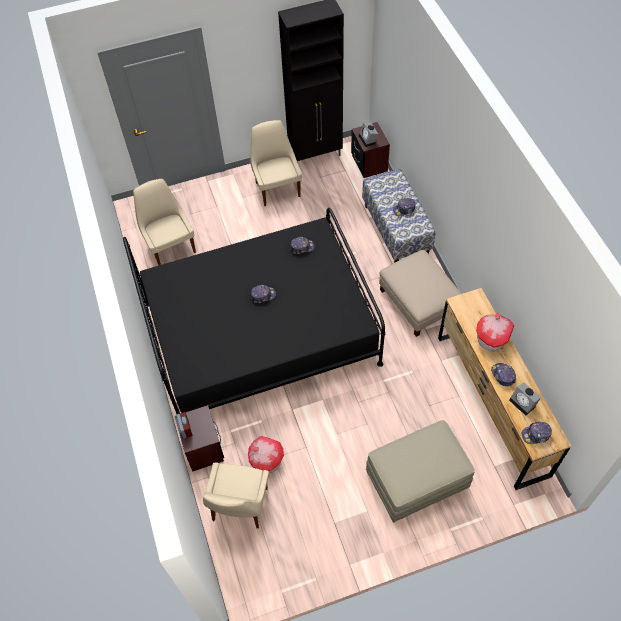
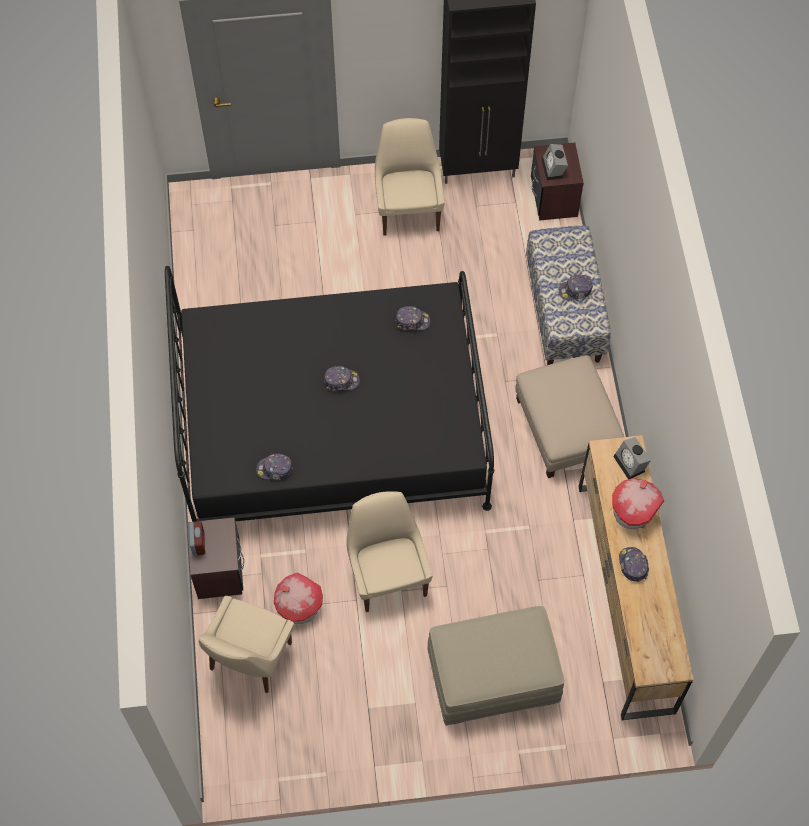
camera: 10 degrees right, 5 degrees up
(170, 246) = (235, 270): beige chair -> beige chair (388, 576)
(523, 403) = (648, 609): alarm clock -> alarm clock (631, 464)
(536, 435) = (651, 654): cap -> cap (275, 469)

